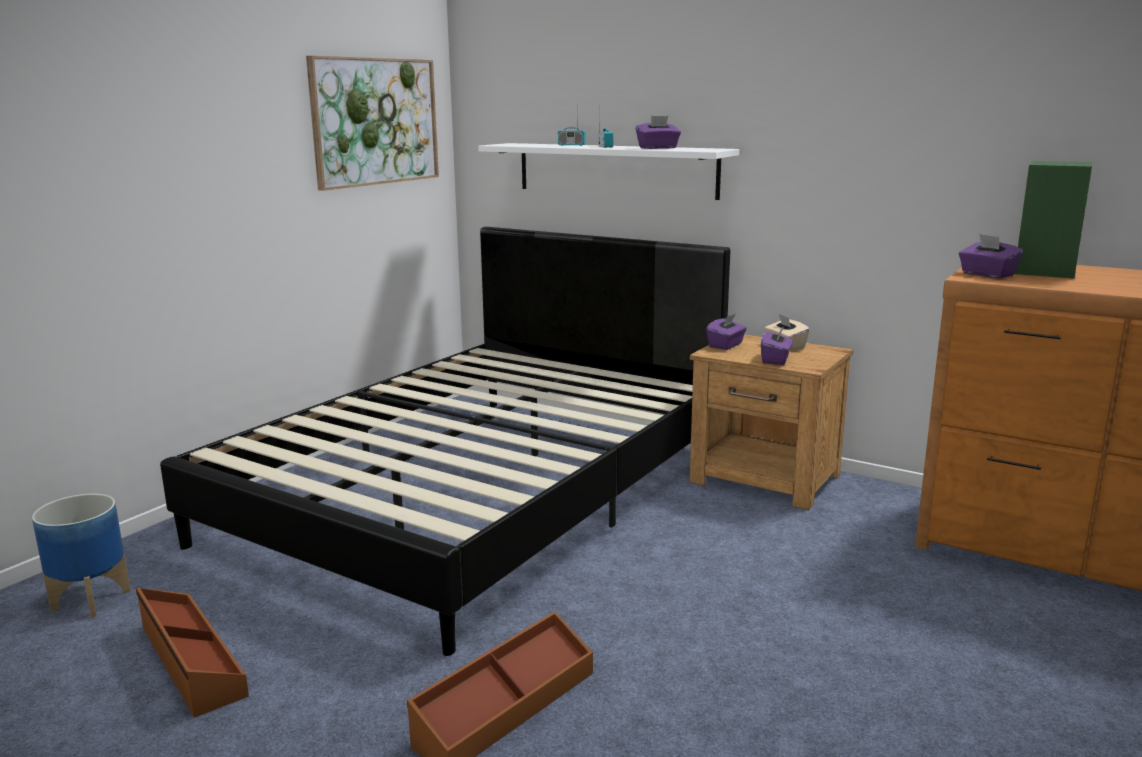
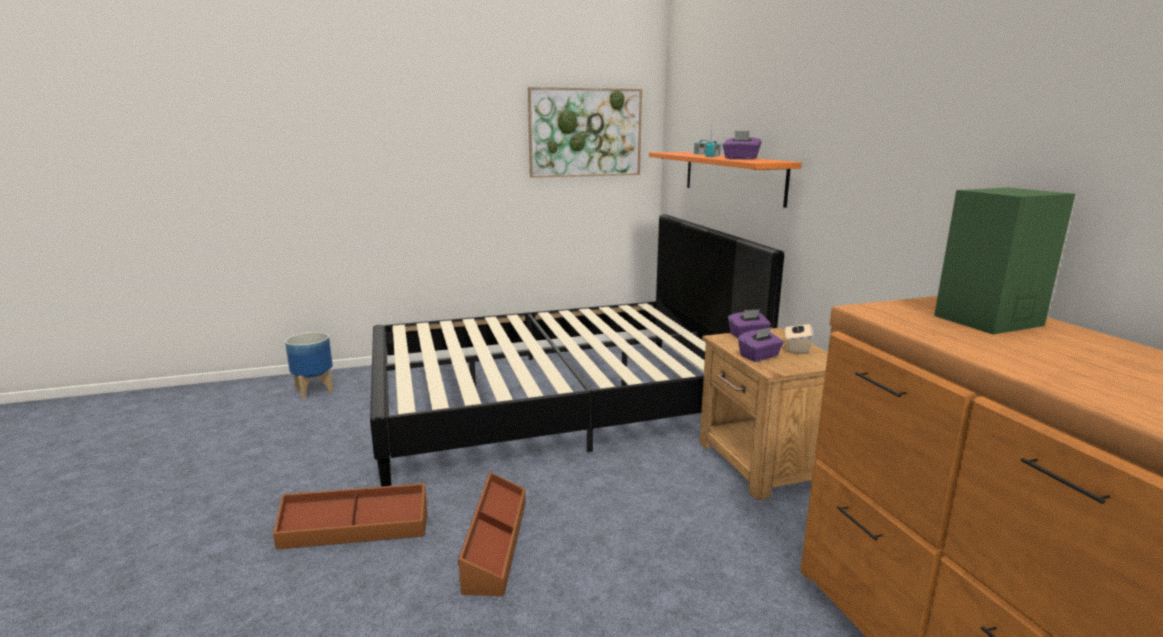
camera: 40 degrees right, 0 degrees up
(190, 661) = (295, 435): brown storage box -> brown storage box (494, 543)
(615, 170) = (732, 176): white shelf -> orange shelf
(987, 274) = (898, 310): purple tissue box -> none

